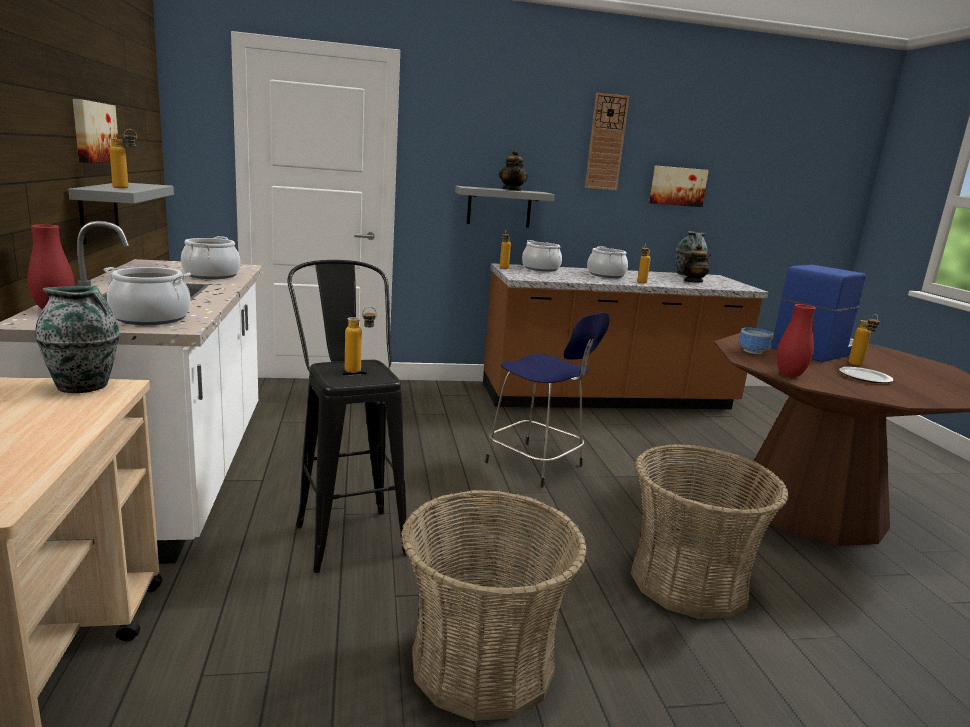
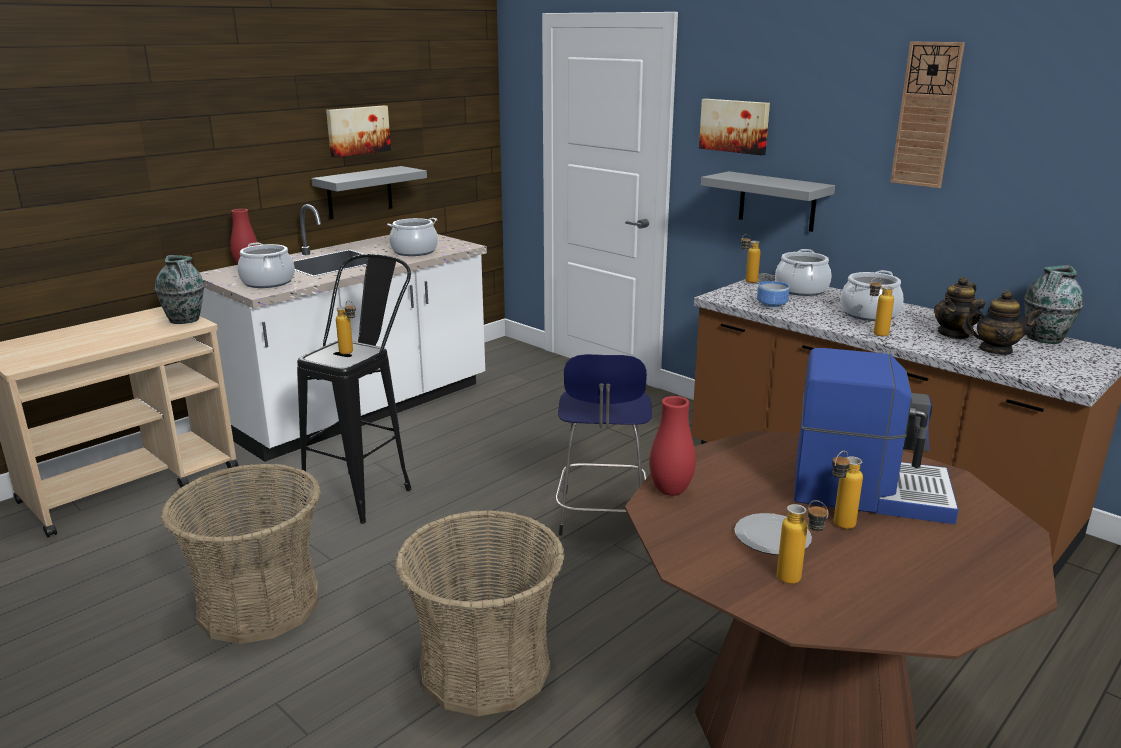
camera: 55 degrees right, 5 degrees up
(127, 188) = (358, 176): bottle -> bottle (797, 582)
(512, 190) = (770, 182): teapot -> teapot (953, 334)
(677, 186) = (1053, 187): picture -> picture (735, 126)
(754, 351) = (747, 457): bowl -> bowl (772, 306)

